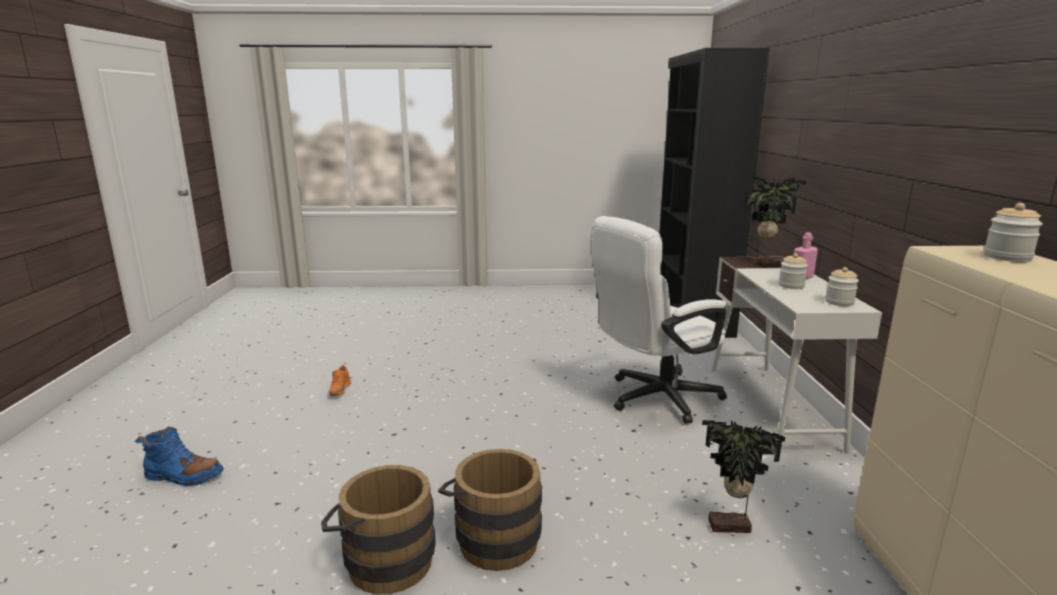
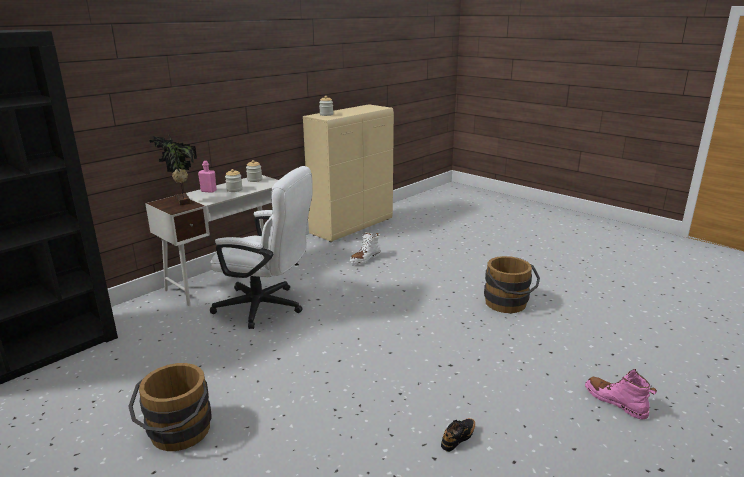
camera: 135 degrees left, 5 degrees up
(184, 476) = (615, 402): blue boot -> pink boot
(339, 391) = (459, 439): orange shoe -> black shoe
(493, 537) = (454, 292): brown bucket -> brown bucket (178, 434)
(731, 528) = (365, 259): potted plant -> white boot

